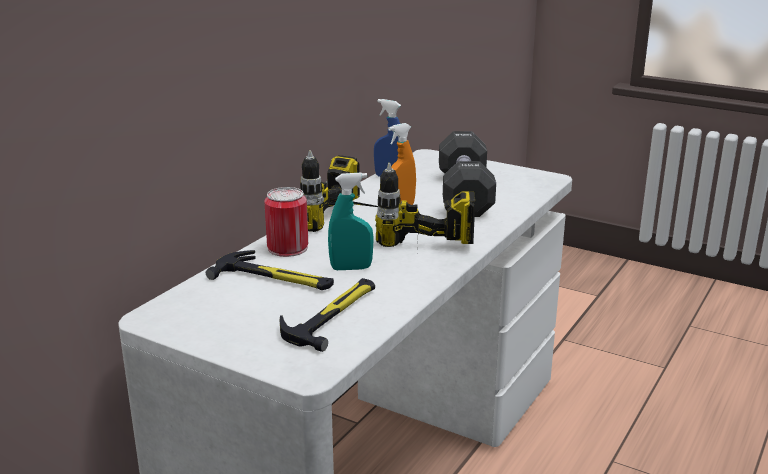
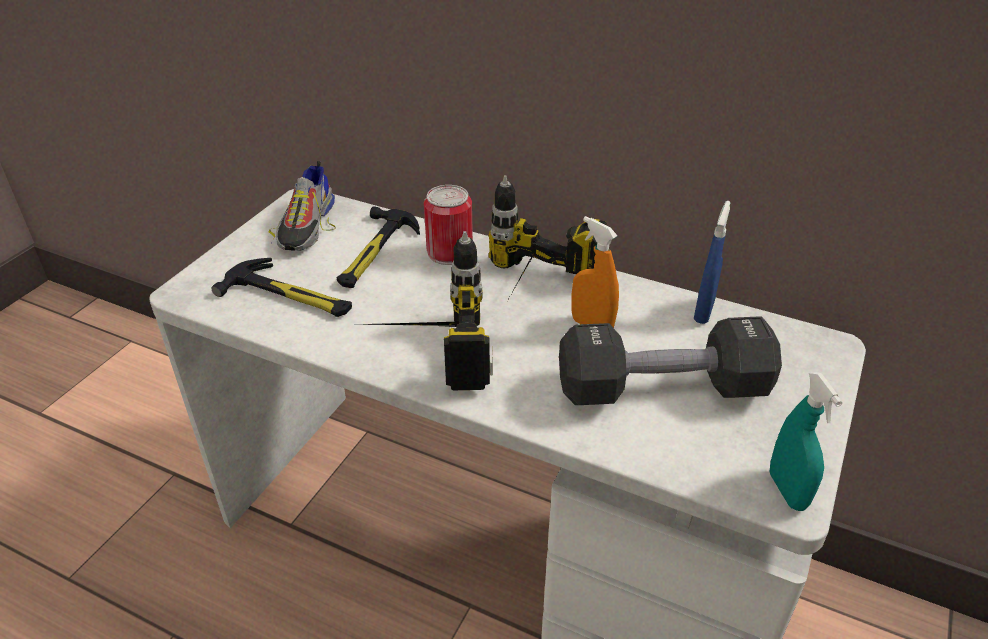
camera: 85 degrees right, 15 degrees up
(209, 311) = (307, 225): none -> shoe
(351, 268) = (398, 299): turquoise spray bottle -> turquoise spray bottle (787, 491)

